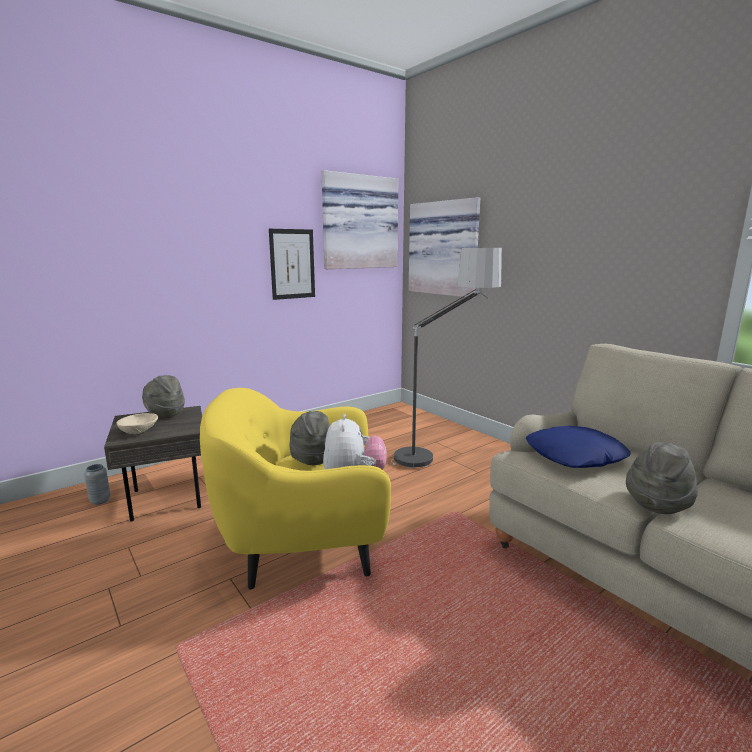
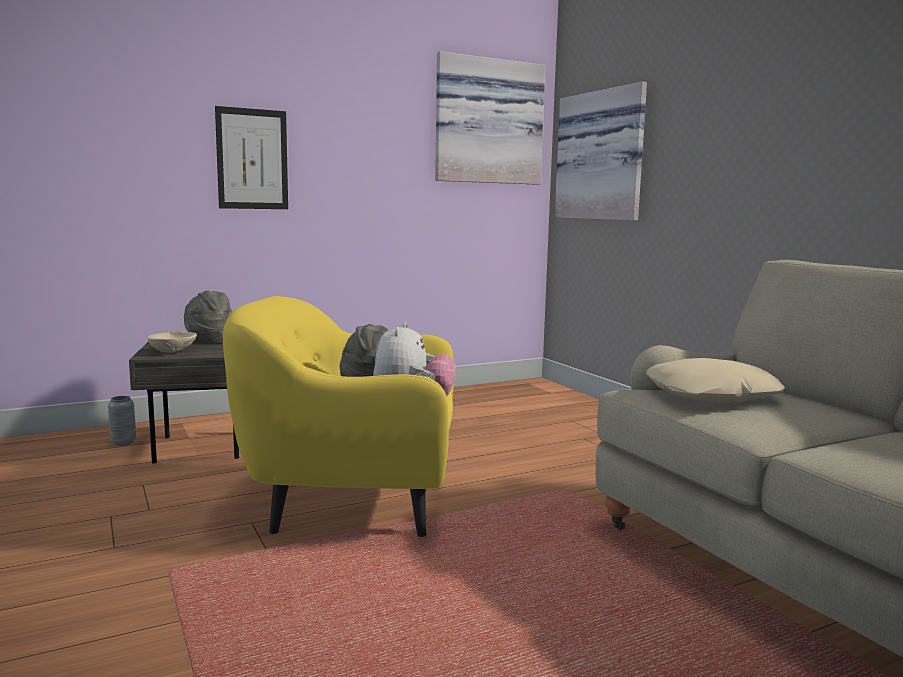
camera: 10 degrees right, 5 degrees down
(292, 264) = (392, 171): picture -> picture (252, 159)
(440, 454) = (573, 433): floor lamp -> none
(575, 456) = (711, 395): blue pillow -> beige pillow
(657, 502) = (796, 438): grey hat -> none

